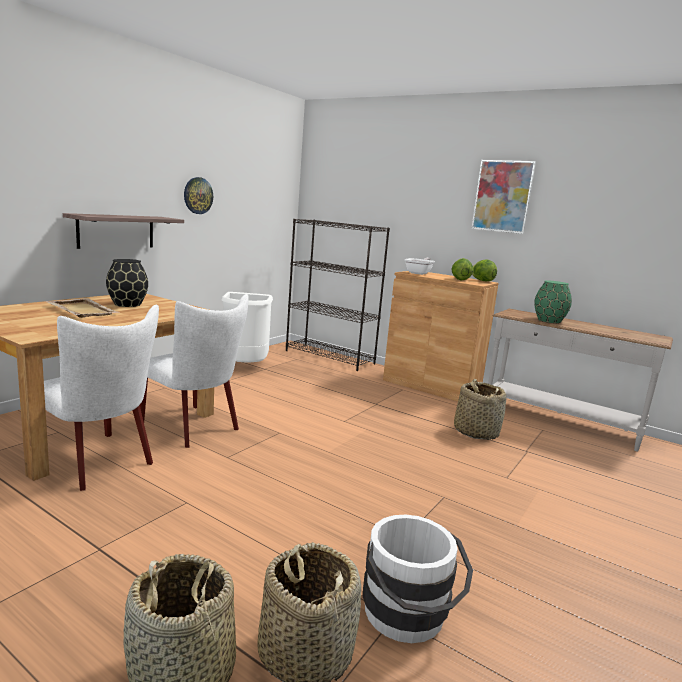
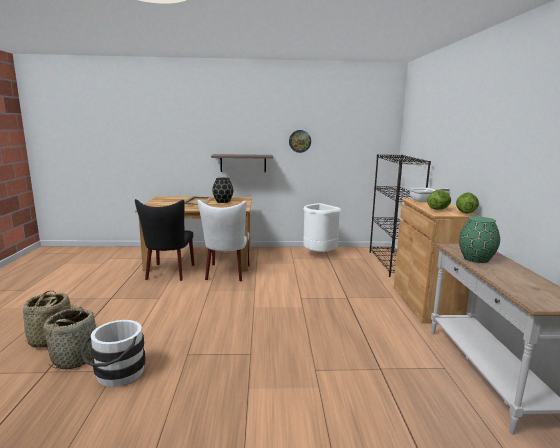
camera: 55 degrees right, 0 degrees up
(99, 463) = (169, 273): white chair -> black chair
(476, 432) = (374, 340): basket -> none
(502, 196) = (490, 129): picture -> none

